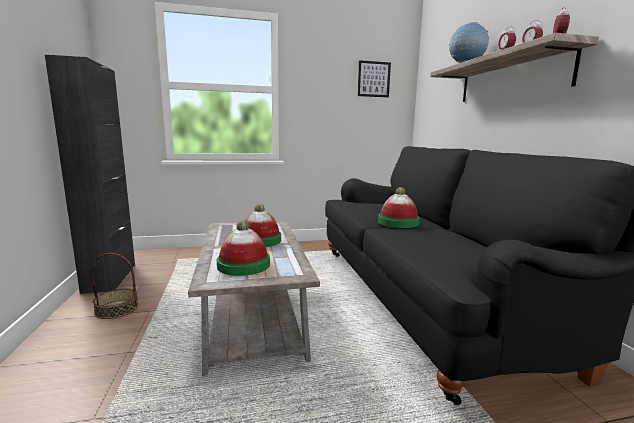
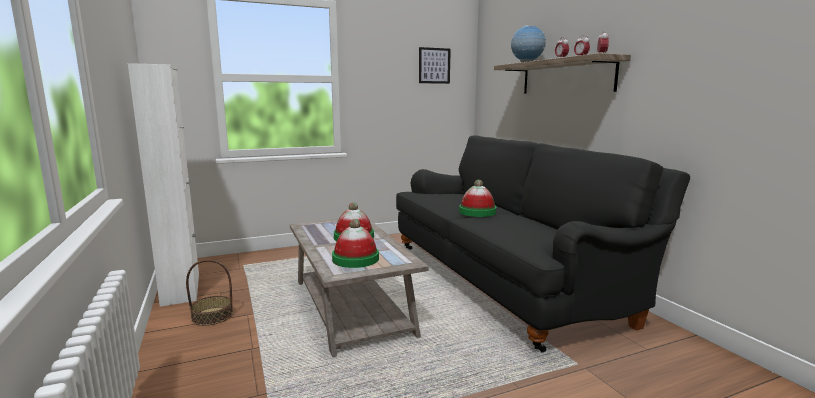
camera: 10 degrees left, 0 degrees up
(110, 278) = (181, 289): black cabinet -> white cabinet

